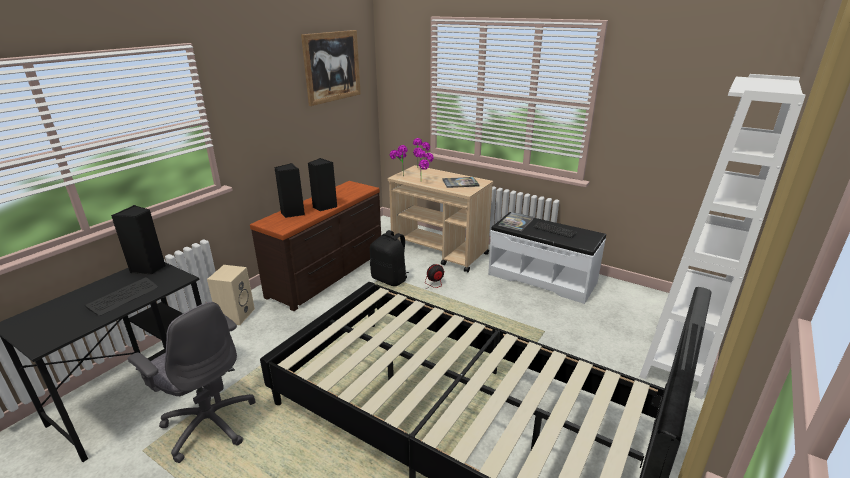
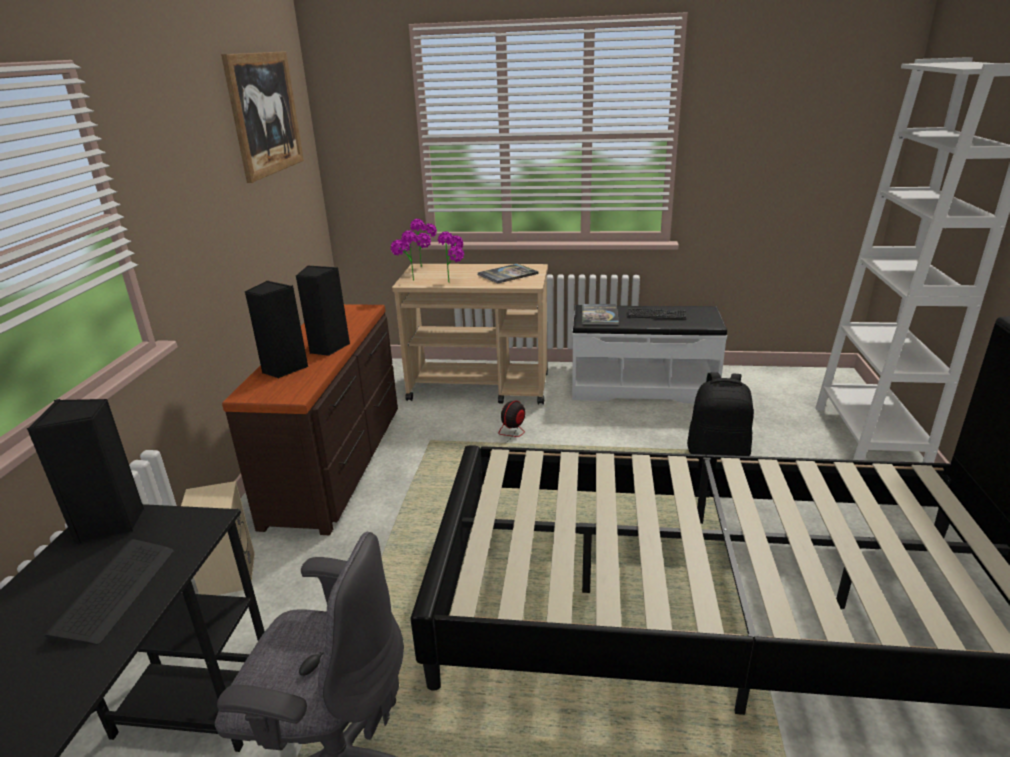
camera: 25 degrees left, 0 degrees up
(390, 279) = (443, 443): black backpack -> black backpack (718, 453)

